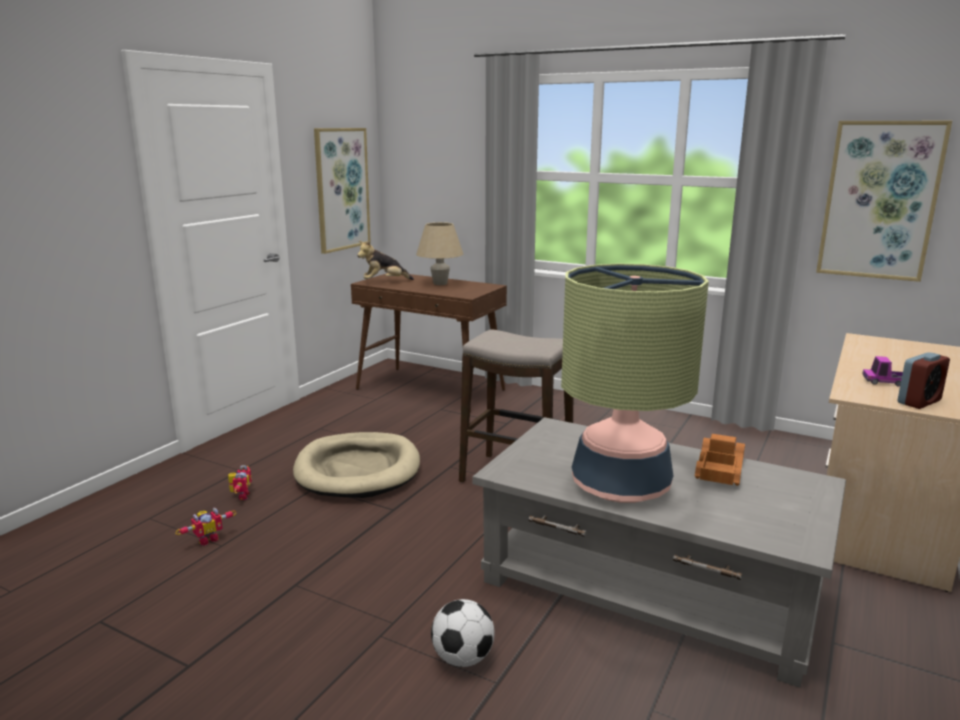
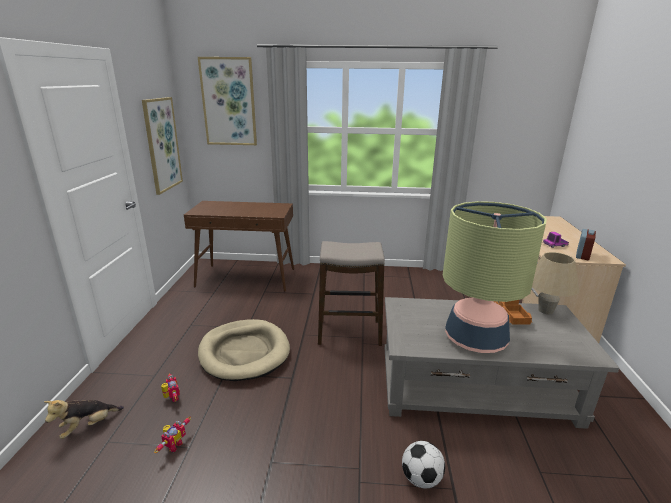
camera: 25 degrees left, 5 degrees up
(384, 282) = (207, 210): plush toy -> plush toy (88, 426)
(440, 283) = (248, 207): beige table lamp -> beige table lamp (545, 310)
(880, 200) = (509, 140): picture -> picture (229, 102)

